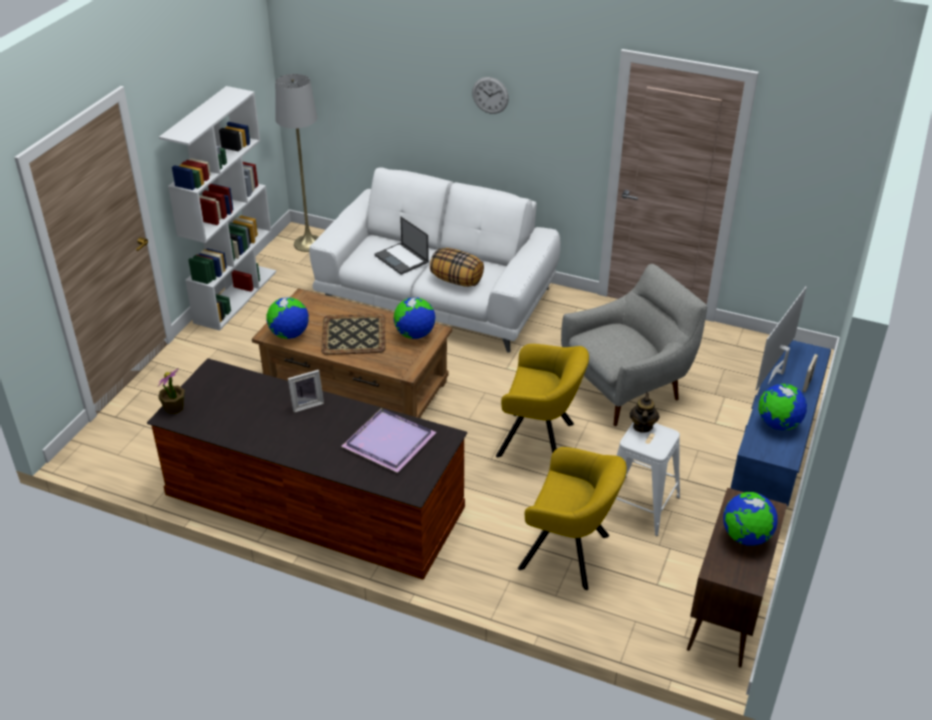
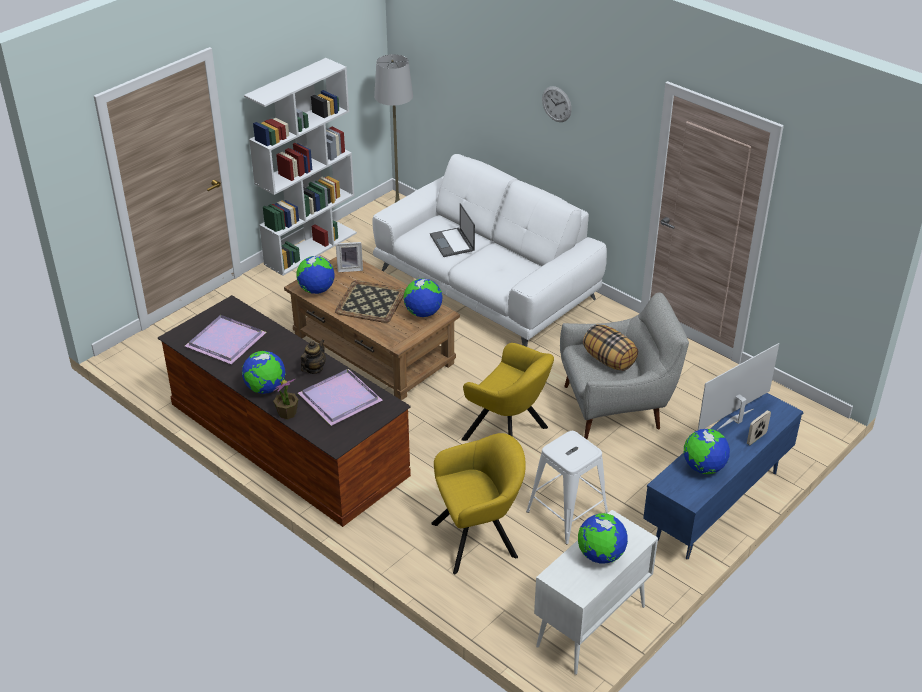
camera: 20 degrees right, 0 degrees up
(174, 408) = (184, 330): potted plant -> potted plant (287, 413)
(230, 408) = (227, 341): none -> purple tray
(302, 450) = (265, 388): none -> globe
(306, 404) = (290, 351): picture frame -> picture frame (350, 268)
(457, 280) = (491, 272): pillow -> pillow (609, 360)
(570, 554) = (479, 539): yellow armchair -> yellow armchair turned 60 degrees counterclockwise
(642, 426) = (571, 439): teapot -> teapot (313, 369)
(726, 614) = (590, 627): brown cabinet -> white cabinet

